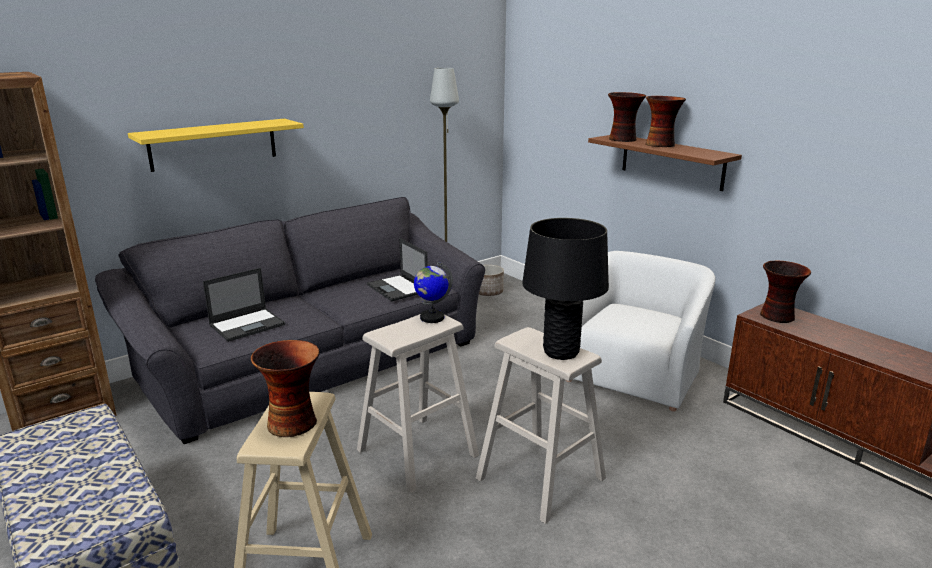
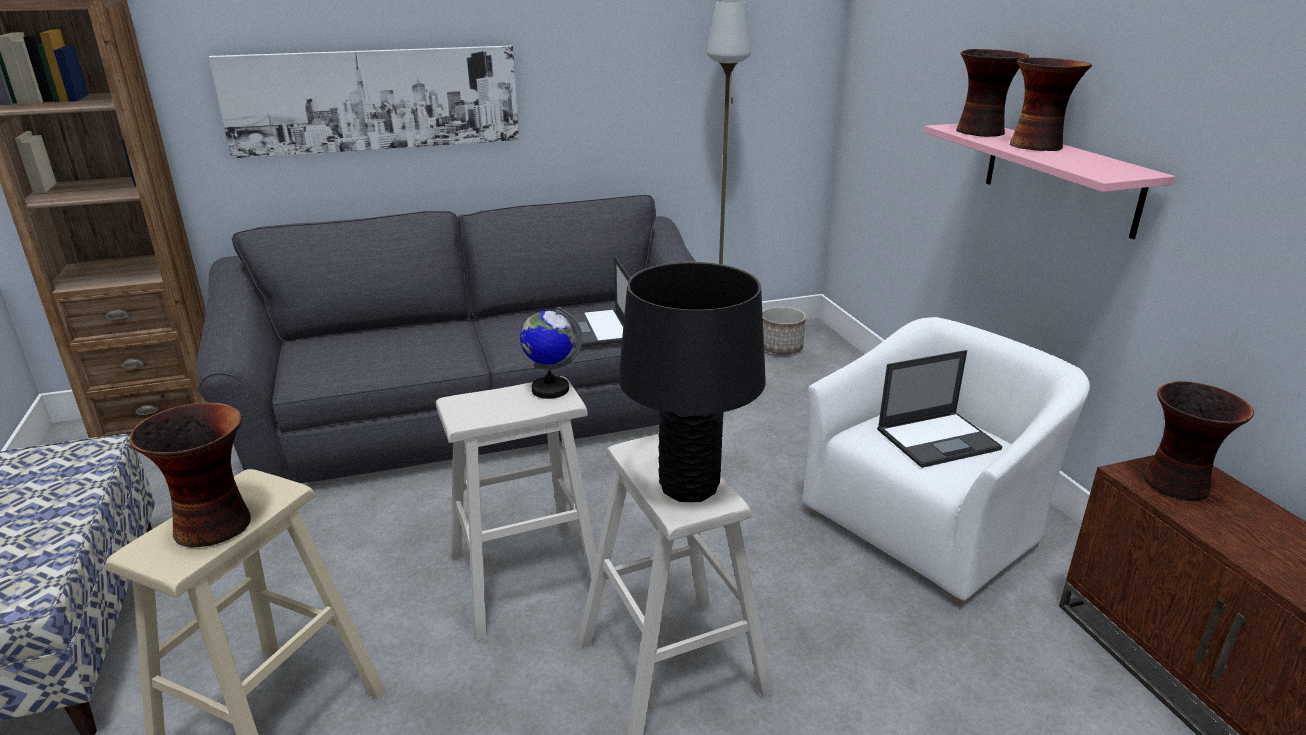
camera: 20 degrees right, 5 degrees up
(213, 144) = (374, 100): yellow shelf -> picture
(248, 324) = (369, 353): laptop -> laptop (938, 439)
(671, 161) = (1060, 177): brown shelf -> pink shelf

